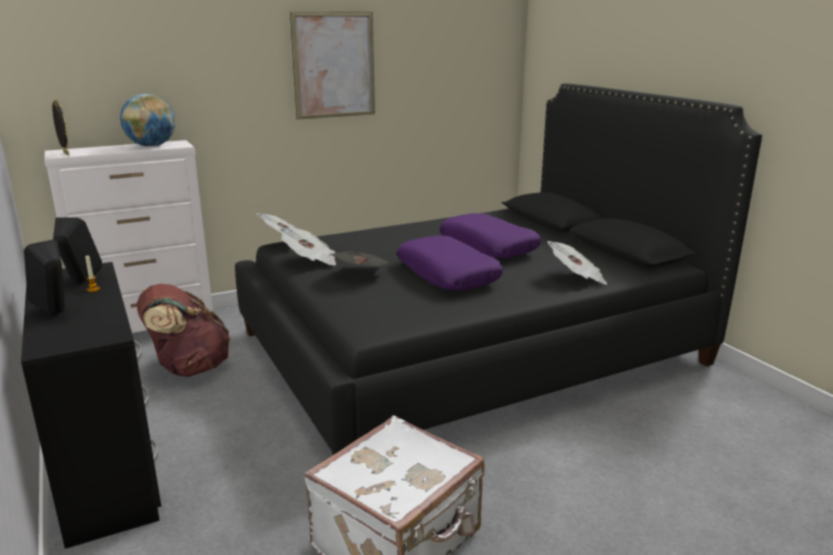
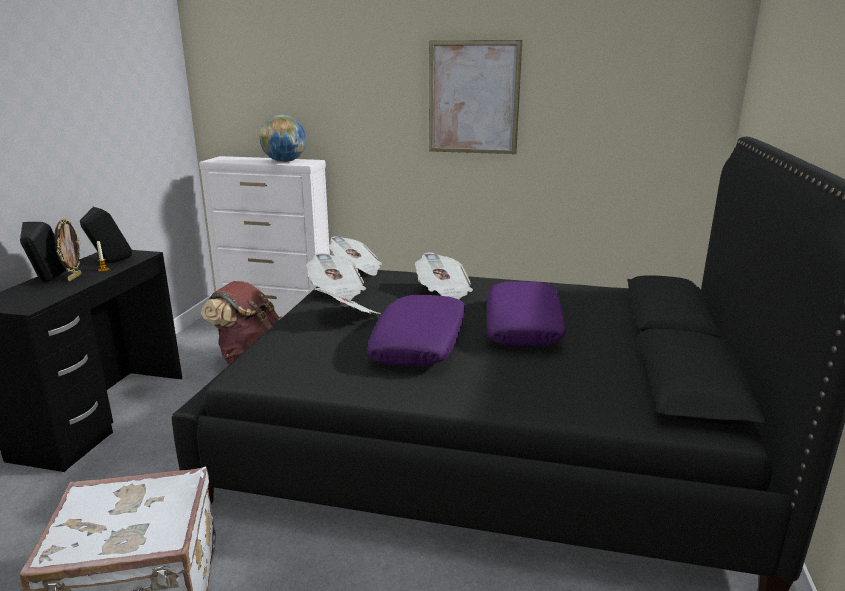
camera: 40 degrees right, 0 degrees up
(65, 154) = (218, 160): picture frame -> picture frame (74, 277)
(576, 278) = (546, 395): newspaper -> newspaper (443, 292)

